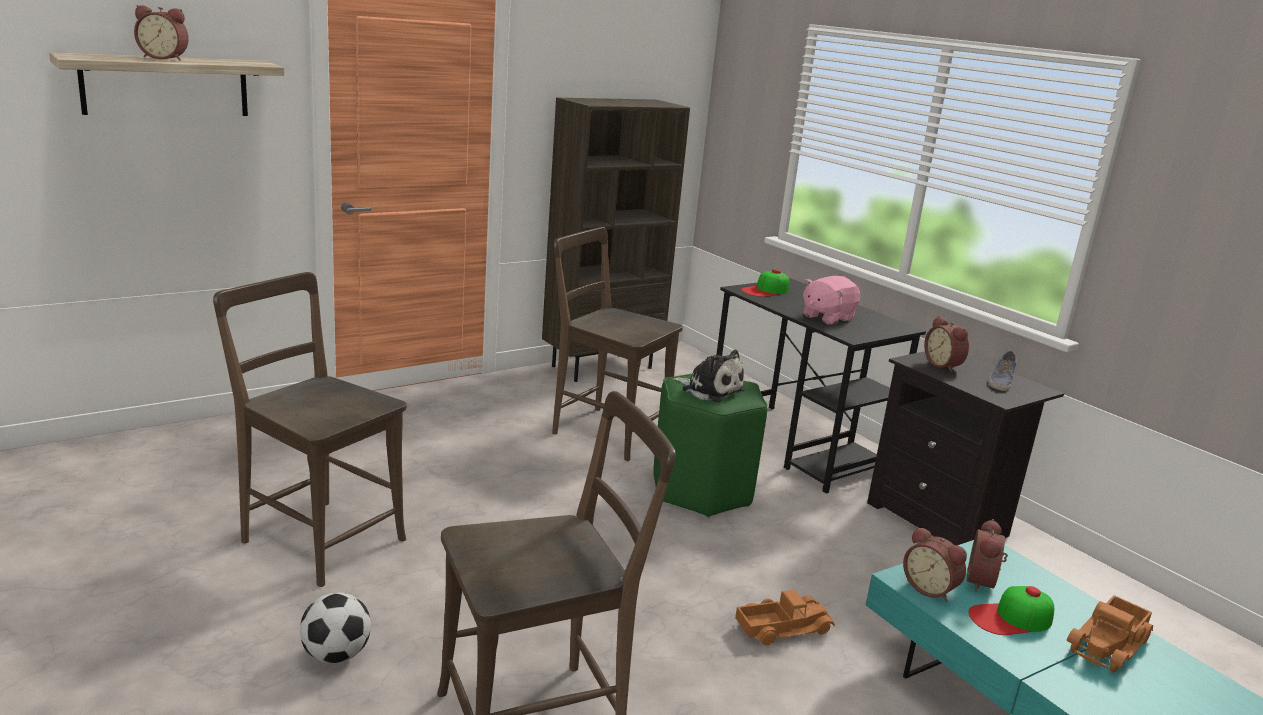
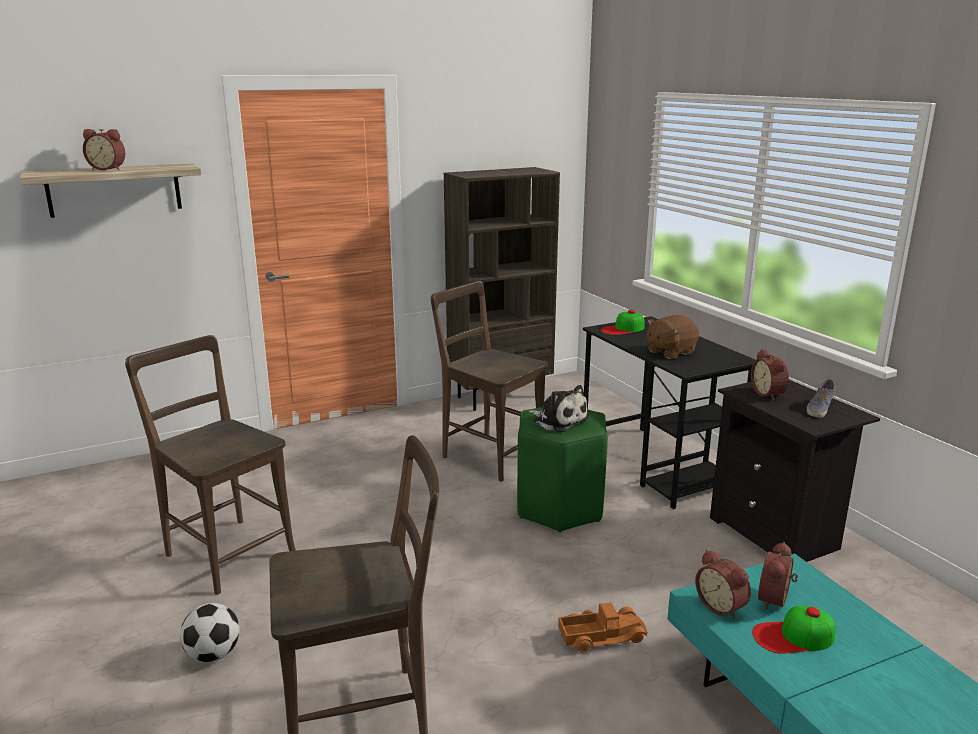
camera: 10 degrees right, 0 degrees up
(827, 317) = (670, 352): pink plush toy -> brown plush toy
(1110, 645) = (887, 665): toy truck -> none

